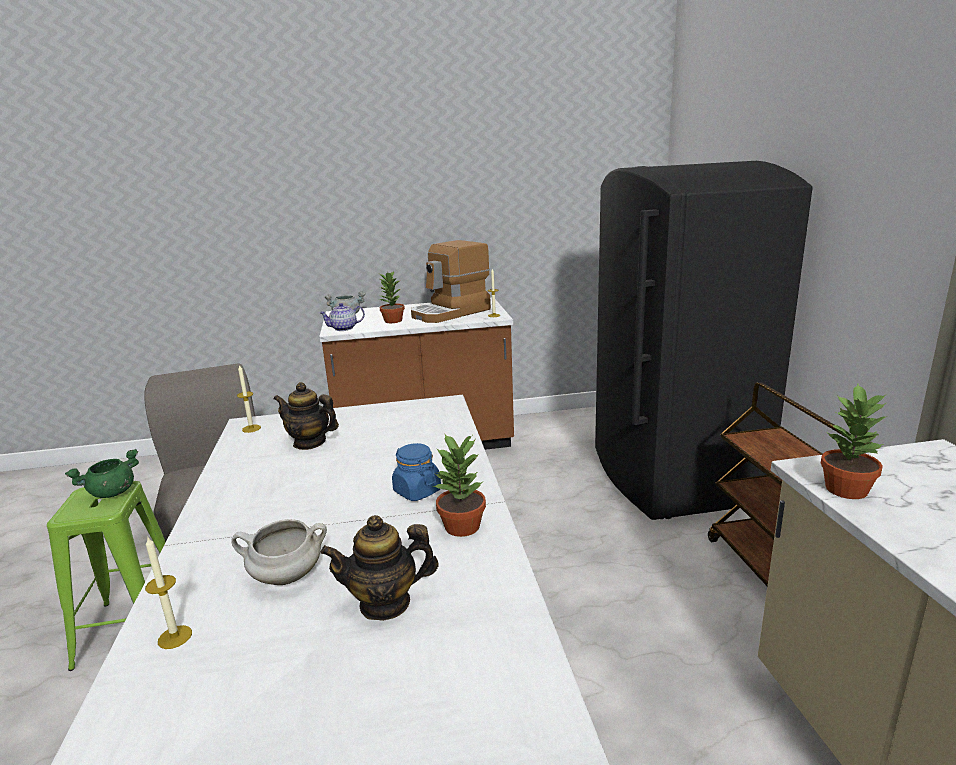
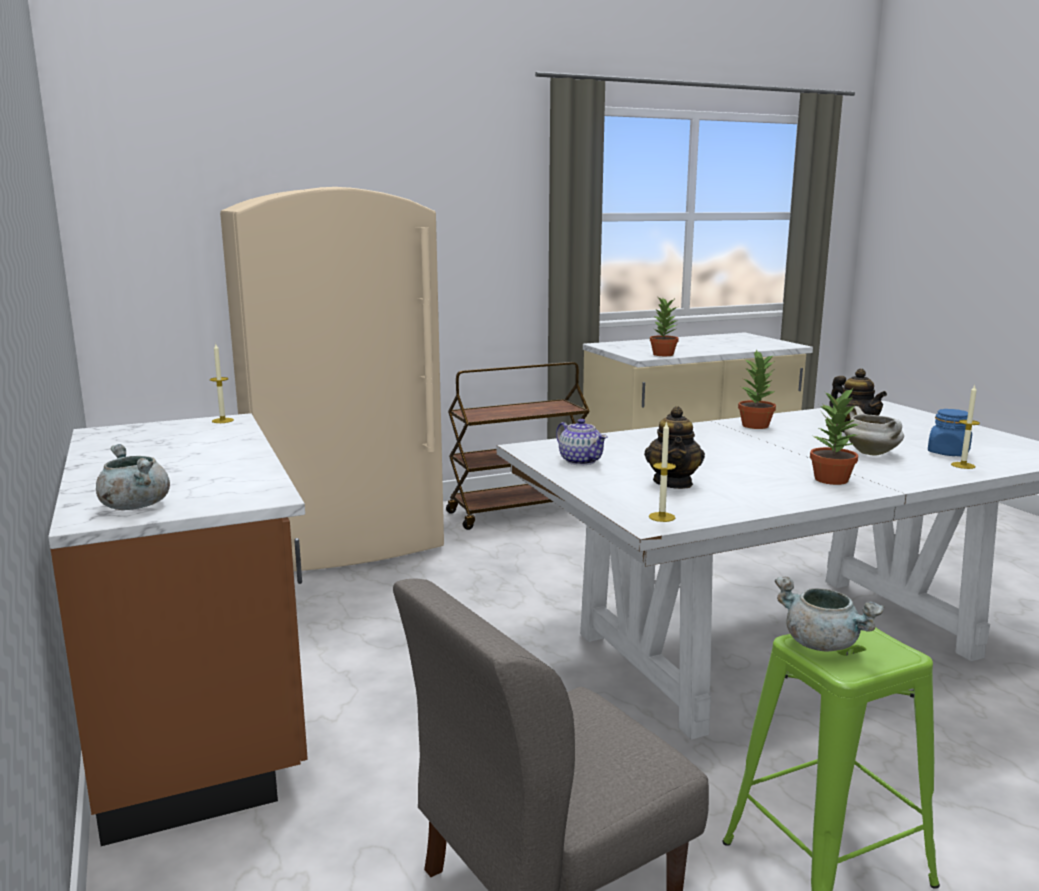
camera: 105 degrees left, 5 degrees down
(112, 493) = (823, 644): green cooking pot -> grey cooking pot
(344, 328) = (254, 492): teapot -> teapot (580, 461)
(392, 321) = (214, 467): potted plant -> potted plant (832, 480)
(417, 491) = (723, 439): blue jar -> blue jar (948, 453)
(451, 313) = (181, 441): coffee machine -> none
(671, 477) = (345, 540): black fridge -> beige fridge

